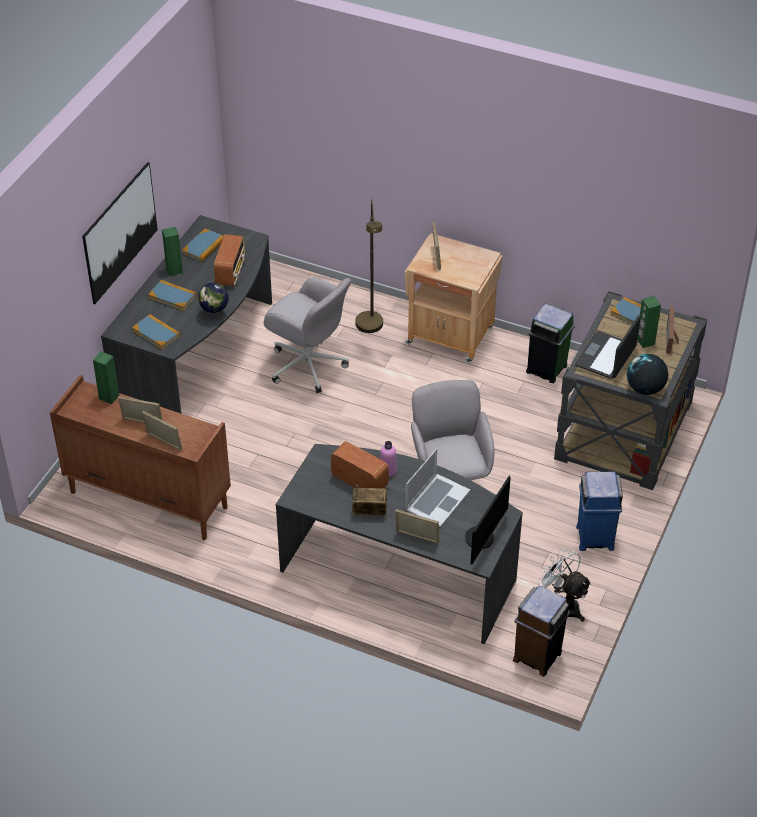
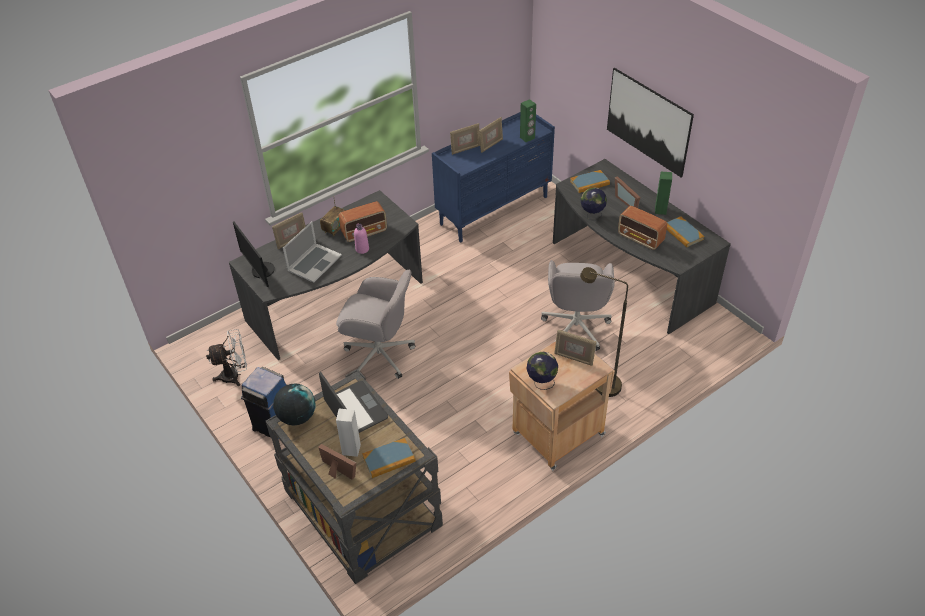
camera: 120 degrees right, 0 degrees up
(148, 499) = (494, 210): brown cabinet -> blue cabinet
(172, 297) = (627, 201): book -> picture frame
(308, 367) = (575, 329): grey office chair -> grey office chair turned 60 degrees counterclockwise
(437, 500) = (314, 263): laptop -> laptop turned 120 degrees counterclockwise
(479, 267) = (541, 383): none -> globe
(538, 655) = (211, 343): brown trash can -> none
(547, 369) = (473, 488): green trash can -> none
(645, 341) = (351, 449): green speaker -> white speaker

